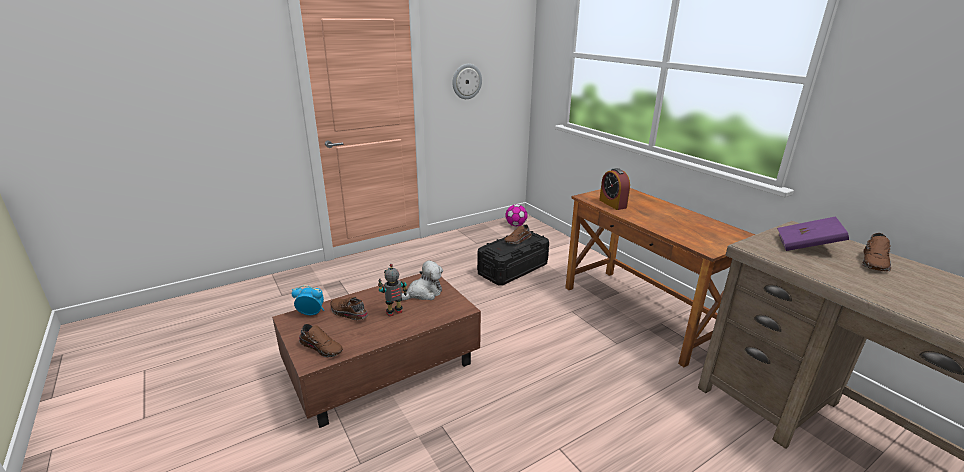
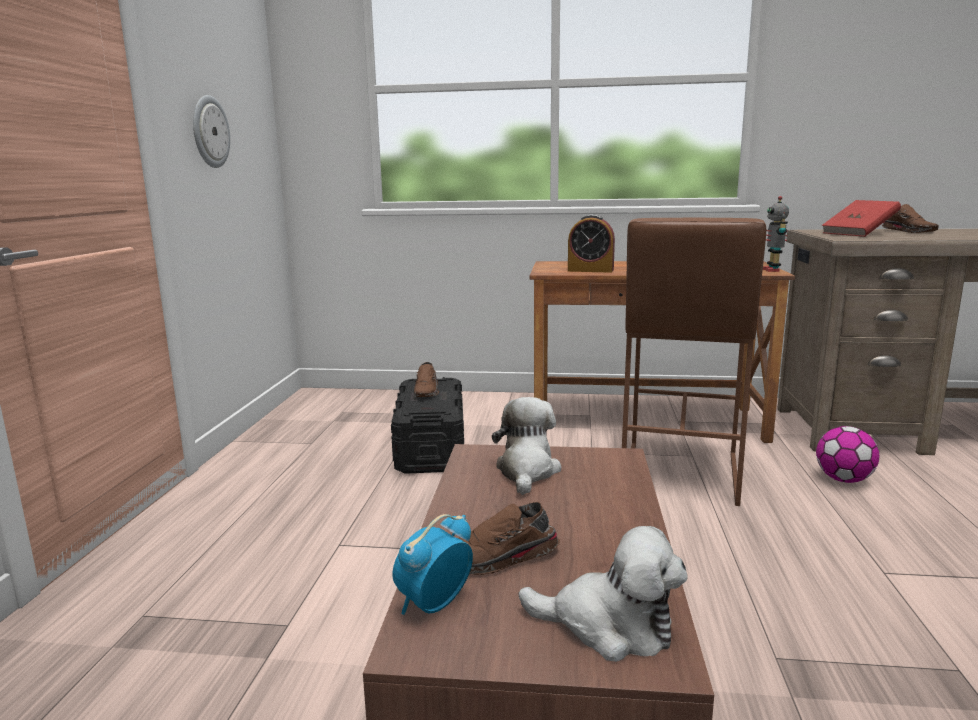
camera: 50 degrees left, 10 degrees down
(322, 347) = (609, 626): brown shoe -> plush toy
(394, 313) = (562, 512): toy robot -> toy robot (772, 270)
(515, 225) = (322, 403): football -> football (843, 480)
(586, 347) = (680, 474): none -> brown stool
(806, 246) = (859, 233): purple book -> red book

